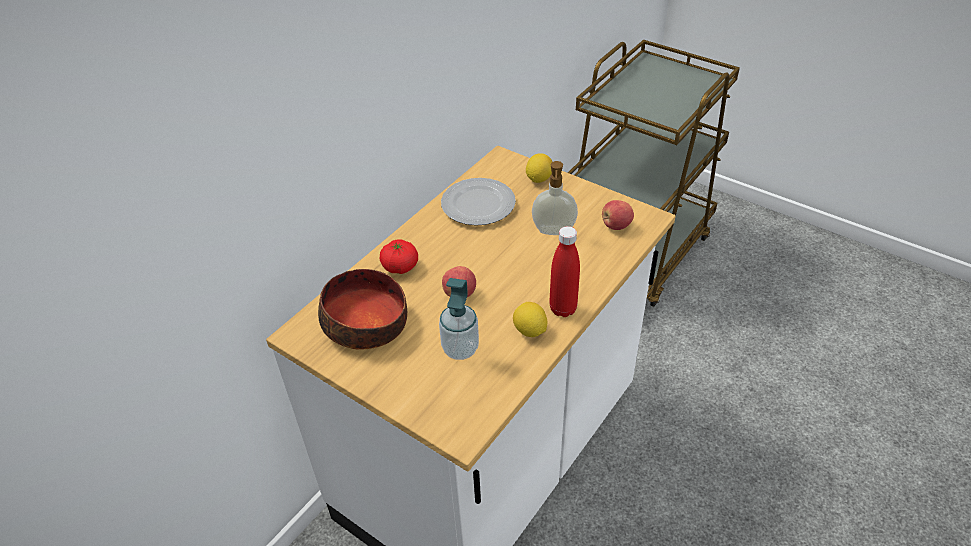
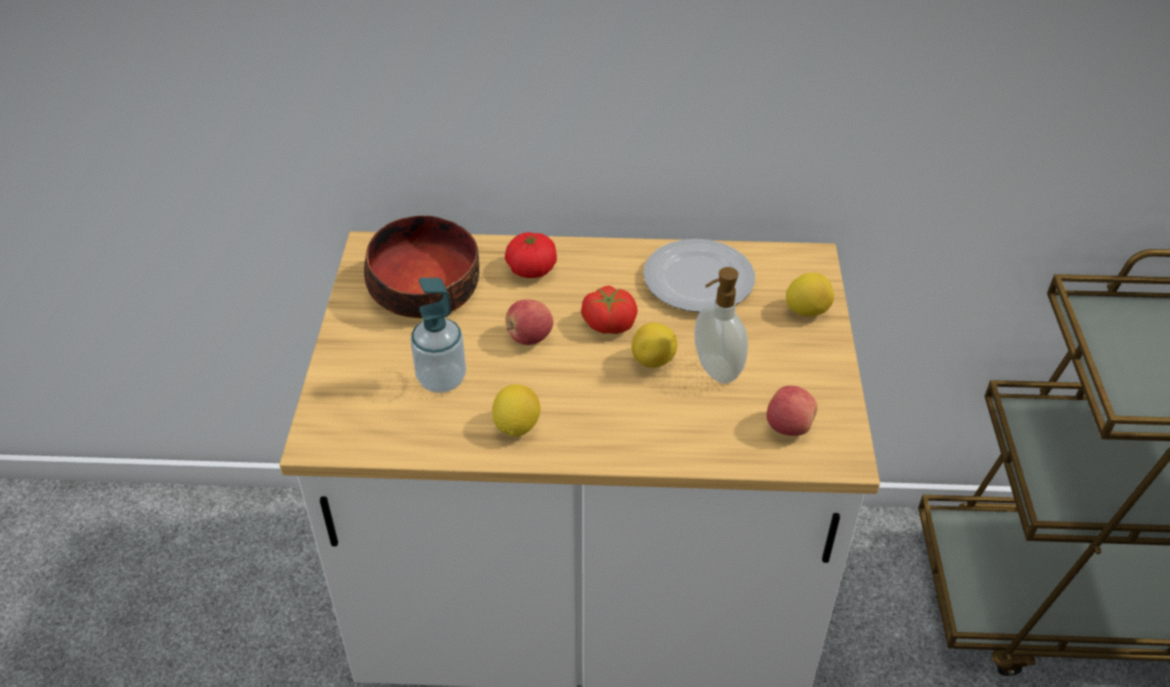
camera: 55 degrees right, 0 degrees up
(479, 255) = (609, 323): none -> tomato
(526, 251) = (653, 361): none -> lemon
(563, 309) = (579, 440): red bottle -> none

